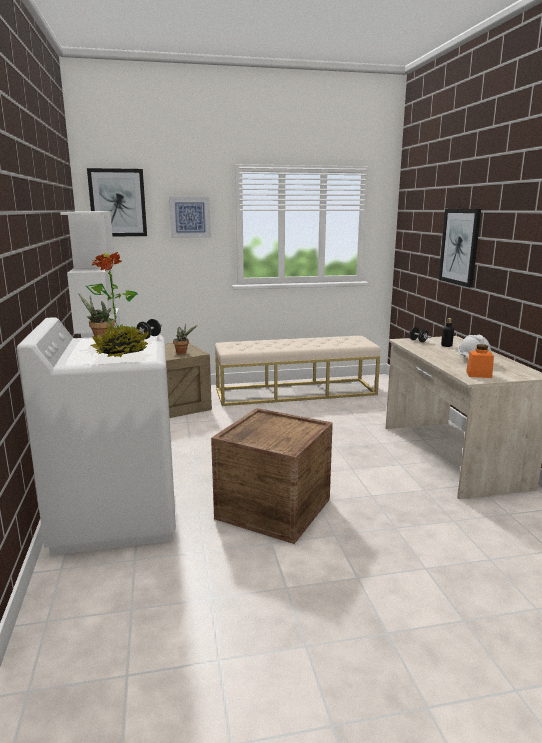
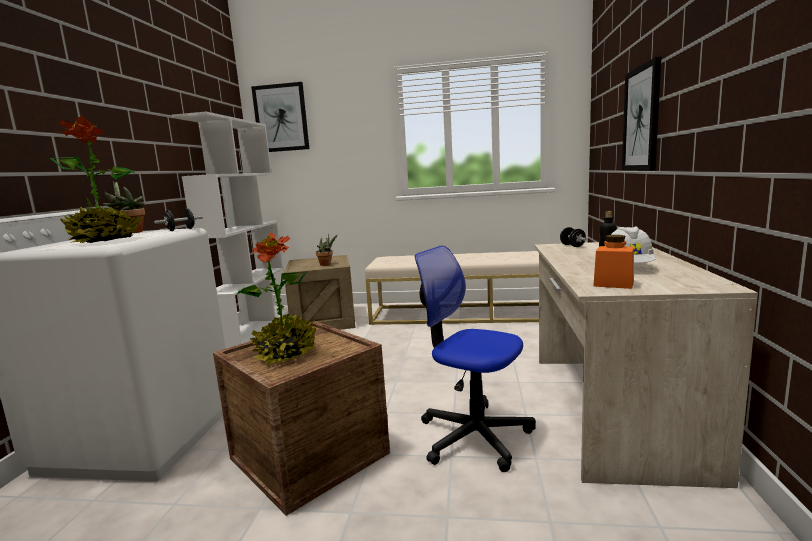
camera: 20 degrees right, 5 degrees down
(190, 217) = (350, 127): picture -> none
(268, 434) = (286, 353): none -> potted plant
(377, 482) = (474, 436): none -> office chair

